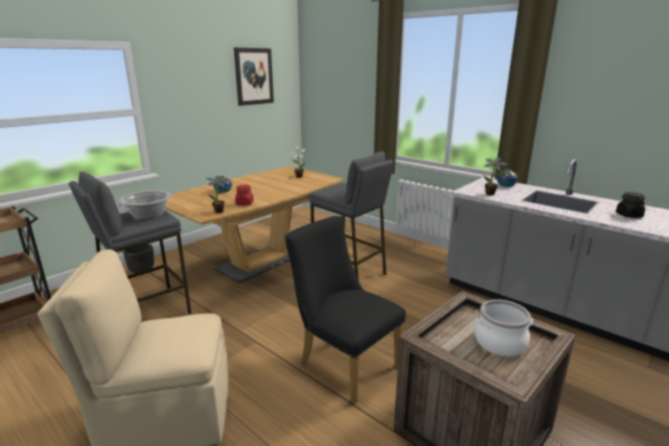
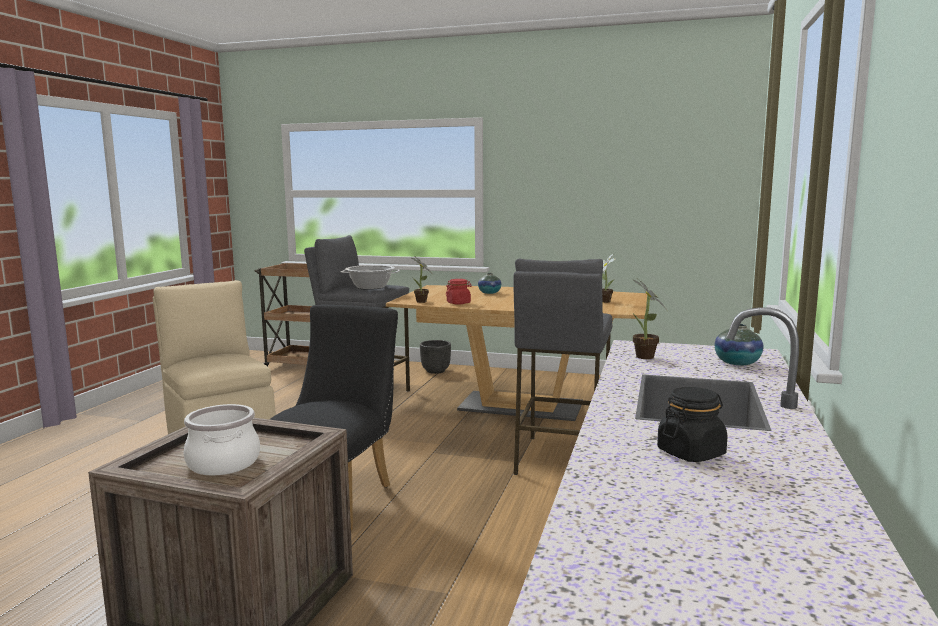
camera: 65 degrees right, 10 degrees down
(254, 76) = (657, 156): picture -> none

